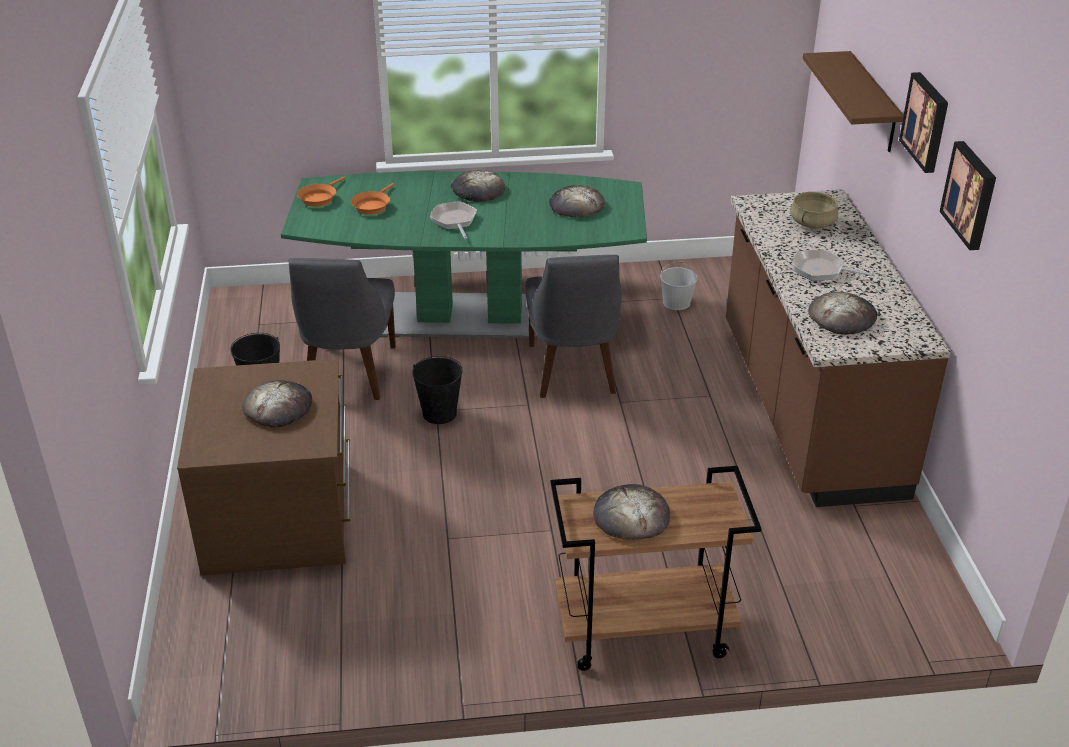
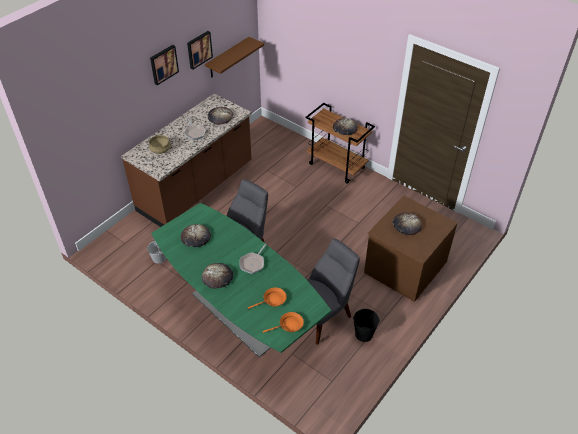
camera: 135 degrees left, 10 degrees up
(439, 413) = (310, 270): black bucket -> none
(872, 103) = (122, 106): brown shelf -> brown shelf (228, 58)

